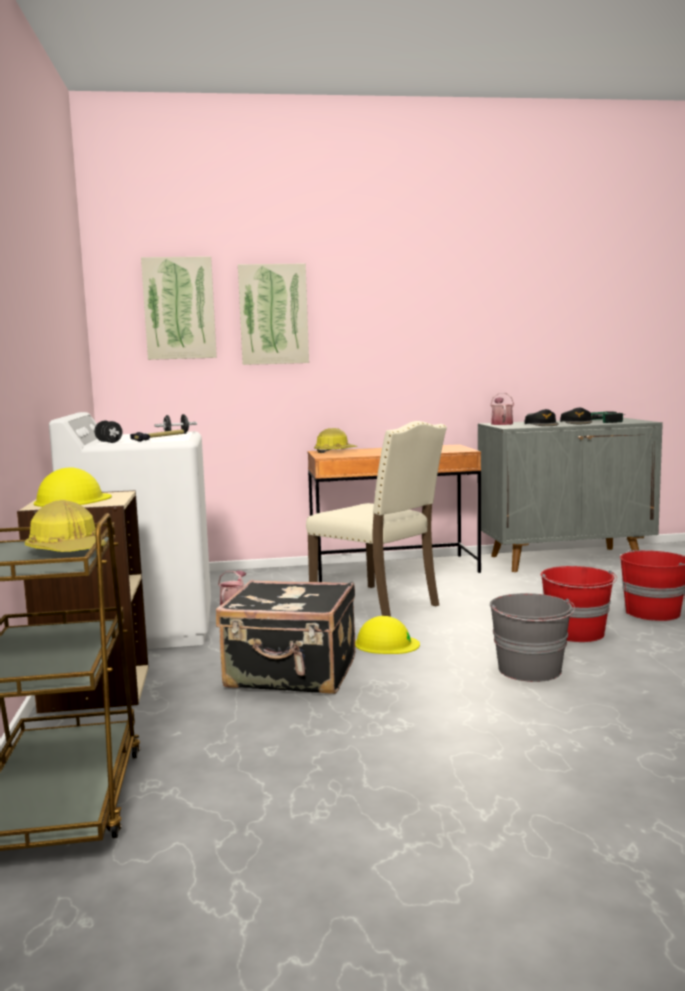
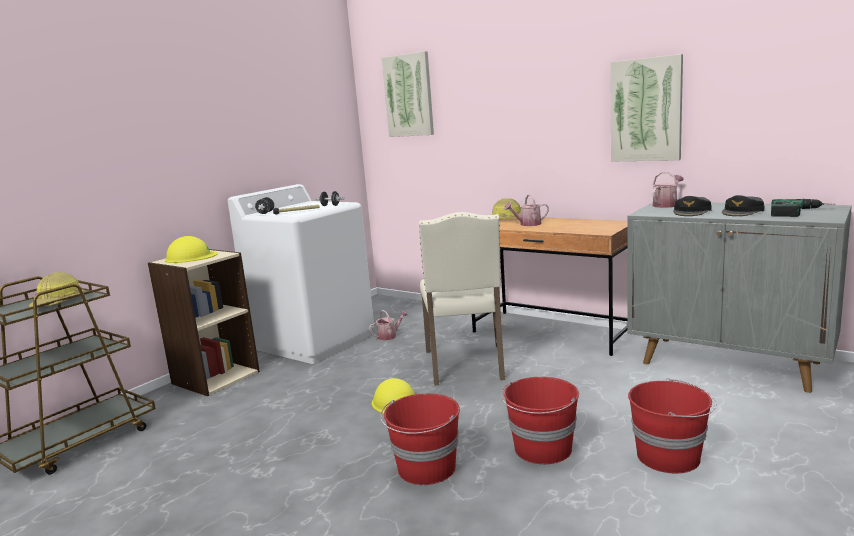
camera: 45 degrees right, 5 degrees up
(273, 314) = (472, 96): picture -> picture (646, 110)
(292, 674) = (301, 405): black suitcase -> none
(372, 452) = (527, 224): none -> watering can
(530, 670) = (426, 468): grey bucket -> red bucket

